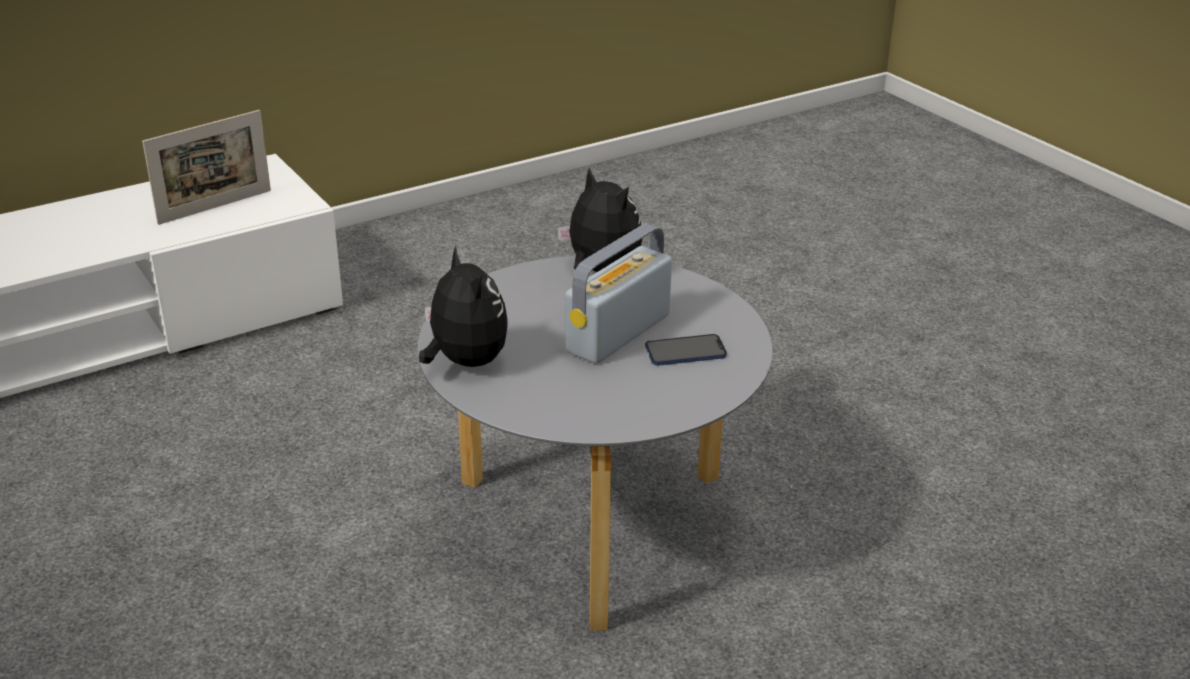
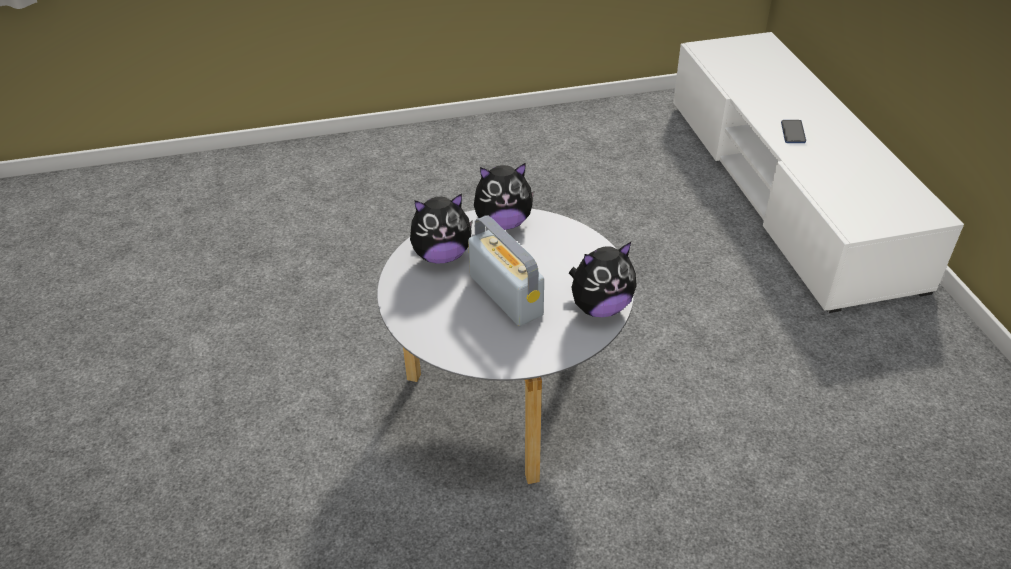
camera: 110 degrees right, 10 degrees up
(215, 207) = (852, 189): picture frame -> none
(565, 396) = (442, 255): none -> plush toy
(685, 352) = (464, 322): phone -> phone (793, 132)

